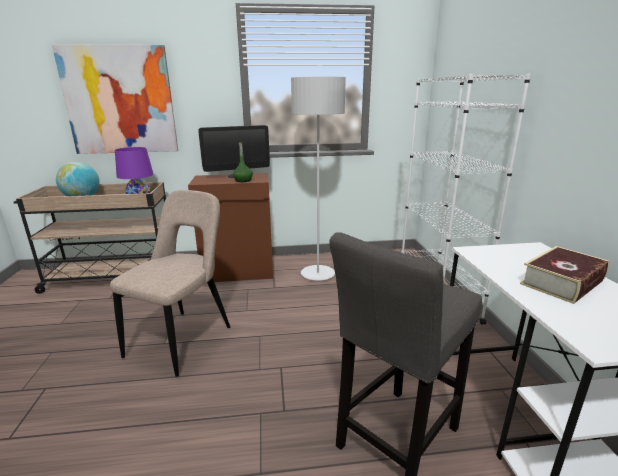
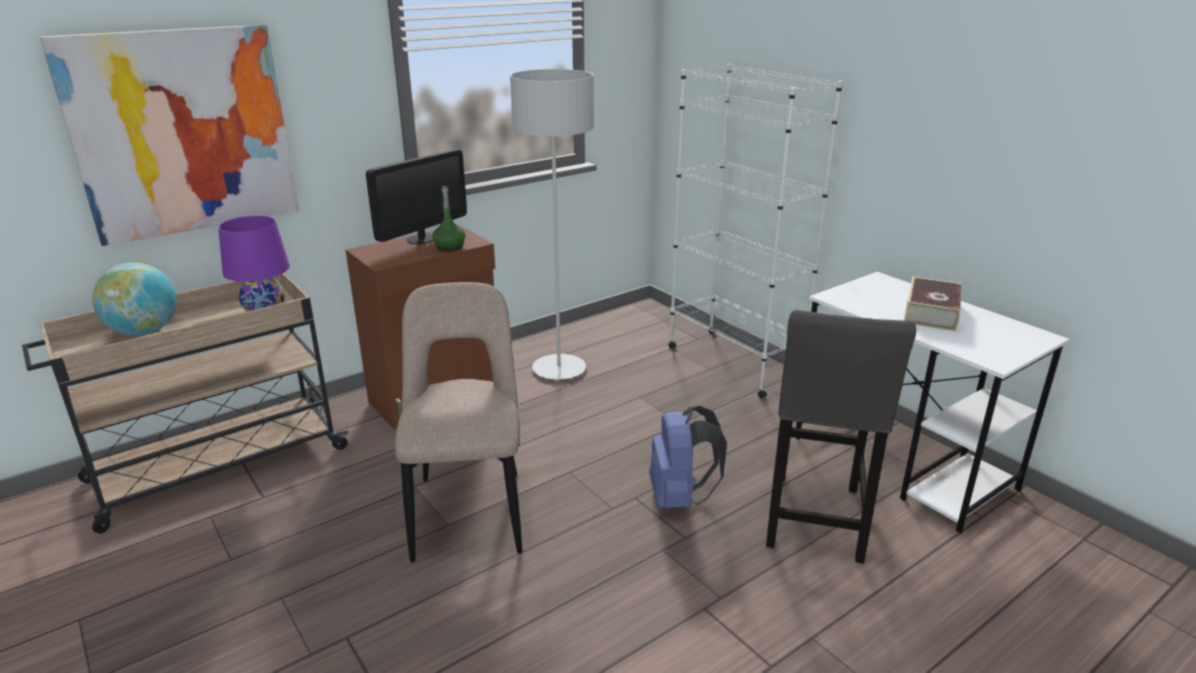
camera: 30 degrees left, 5 degrees up
(309, 379) = (680, 498): none -> blue backpack

